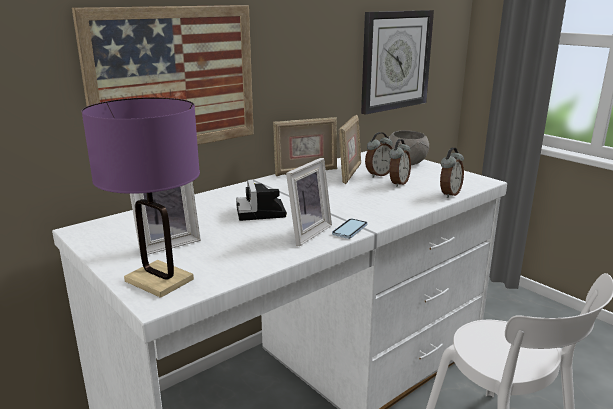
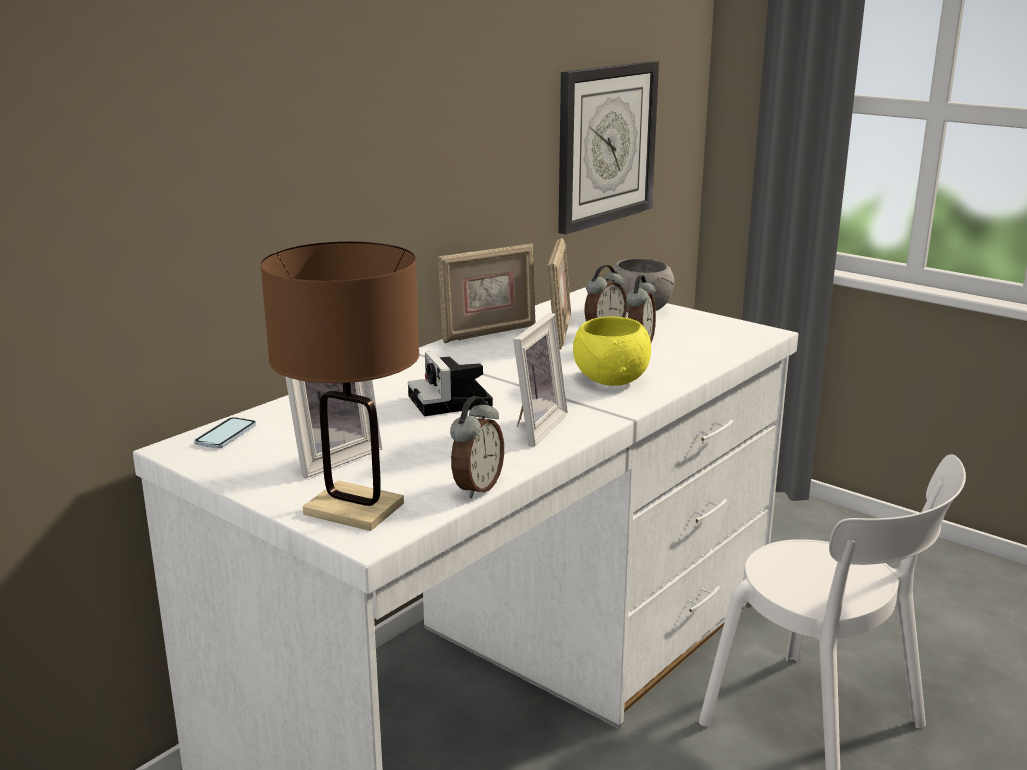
camera: 10 degrees left, 0 degrees up
(159, 280) = (353, 509): purple table lamp -> brown table lamp
(174, 79) = (297, 200): picture -> none
(350, 230) = (596, 418): phone -> phone (226, 435)
(370, 204) = (610, 379): none -> yellow bowl
(449, 194) = (720, 356): alarm clock -> alarm clock (476, 488)

